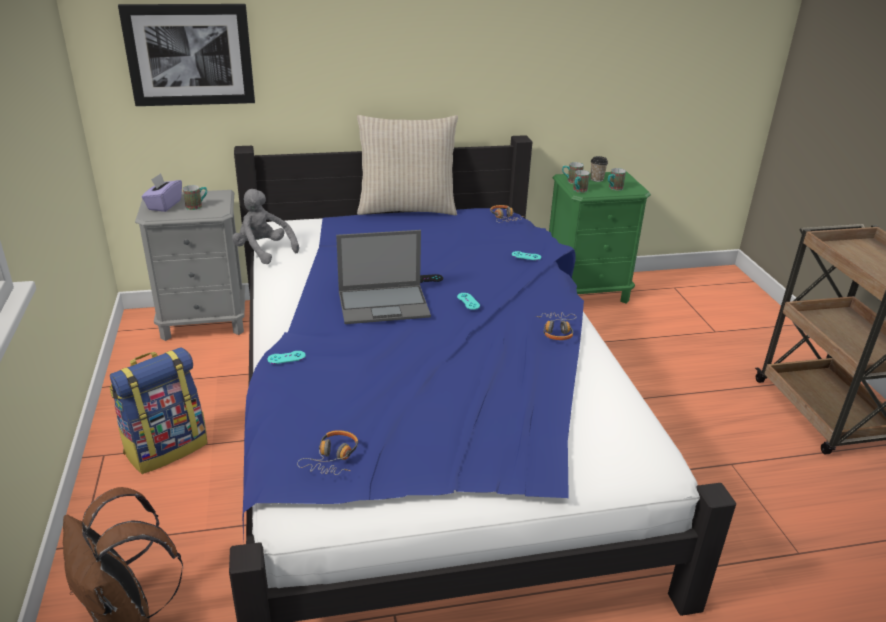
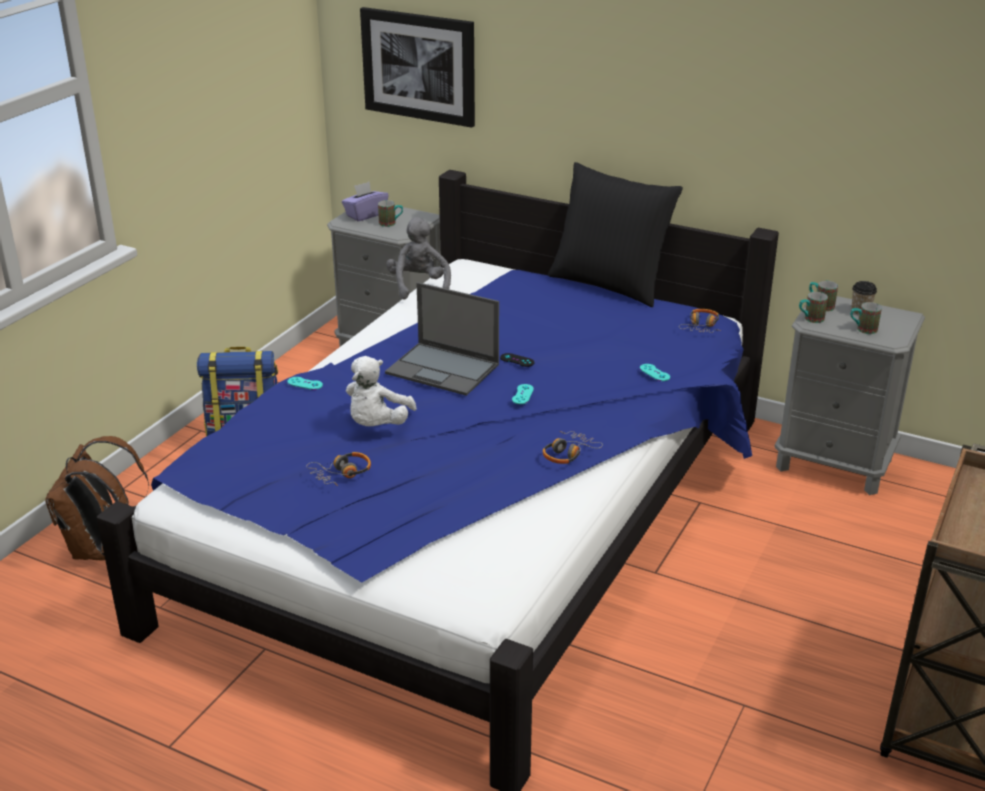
camera: 40 degrees right, 0 degrees up
(333, 458) = (232, 471): headphones -> headphones (341, 474)
(396, 366) = (377, 425): none -> white plush toy
(407, 208) = (610, 284): beige pillow -> black pillow
(587, 292) = (834, 464): green nightstand -> grey nightstand

